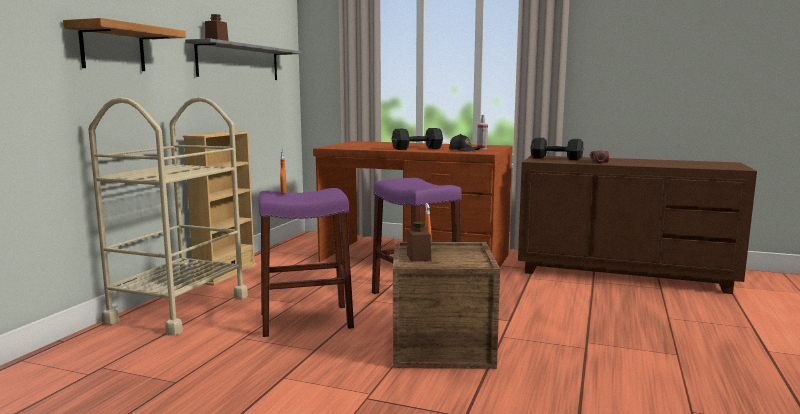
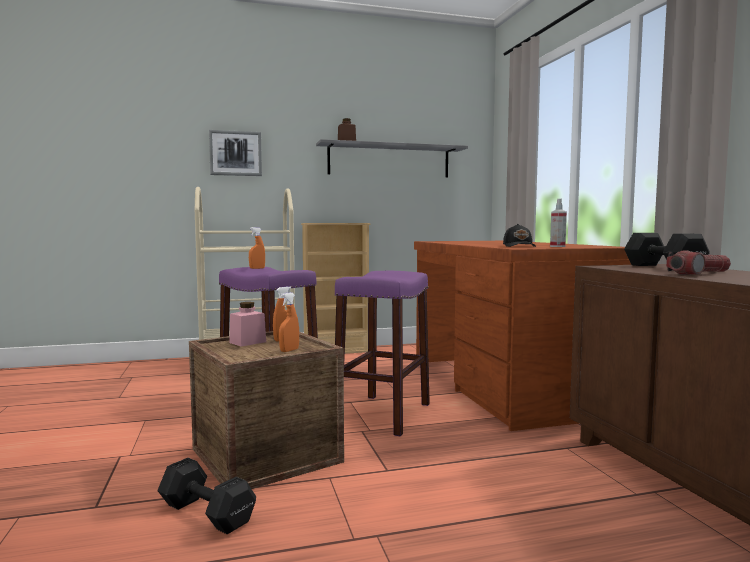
camera: 55 degrees right, 5 degrees down
(113, 48) = (235, 153): shelf -> picture
(416, 148) = (486, 244): black dumbbell -> black dumbbell (206, 512)
(418, 257) = (247, 342): brown jar -> pink jar
(466, 253) = (289, 350): none -> orange spray bottle

